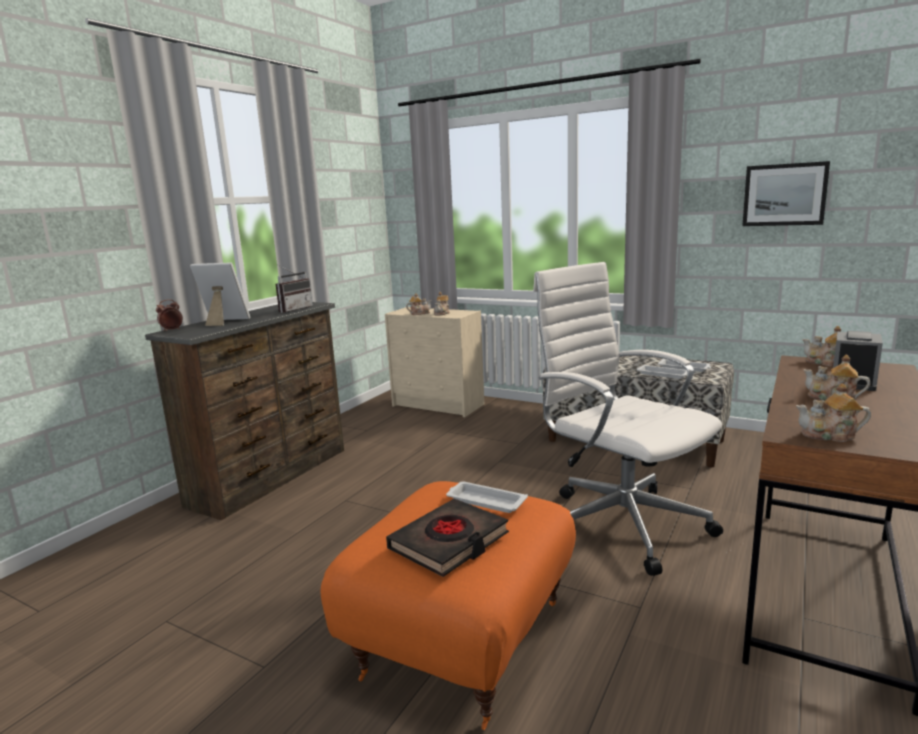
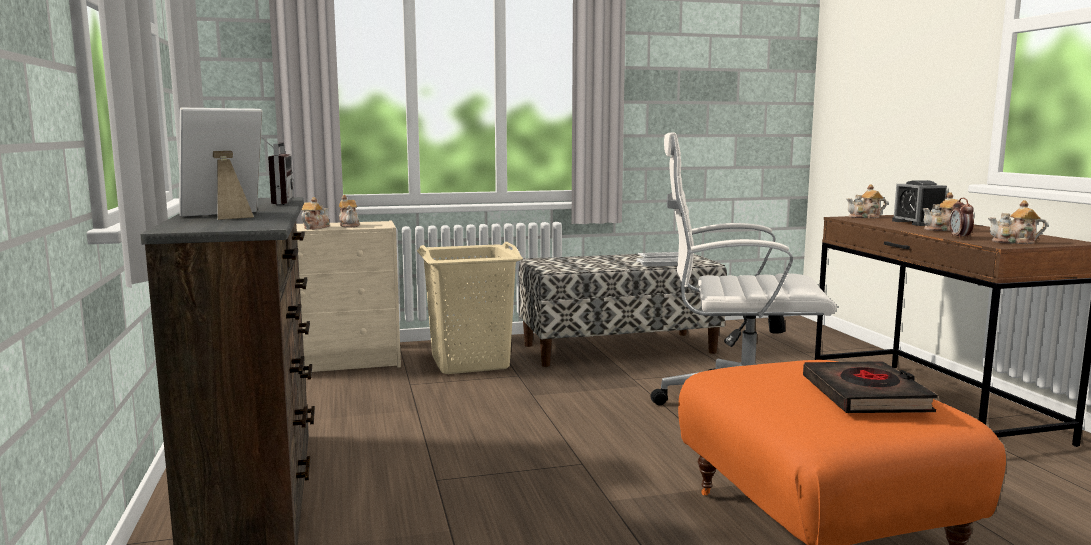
camera: 45 degrees left, 5 degrees down
(171, 330) = (175, 227): alarm clock -> alarm clock (960, 237)
(485, 501) = (799, 367): white tray -> none
(509, 425) = (471, 363): none -> beige laundry basket
(784, 194) = (706, 87): picture -> none
(830, 435) = (1015, 242): teapot -> teapot turned 45 degrees clockwise

